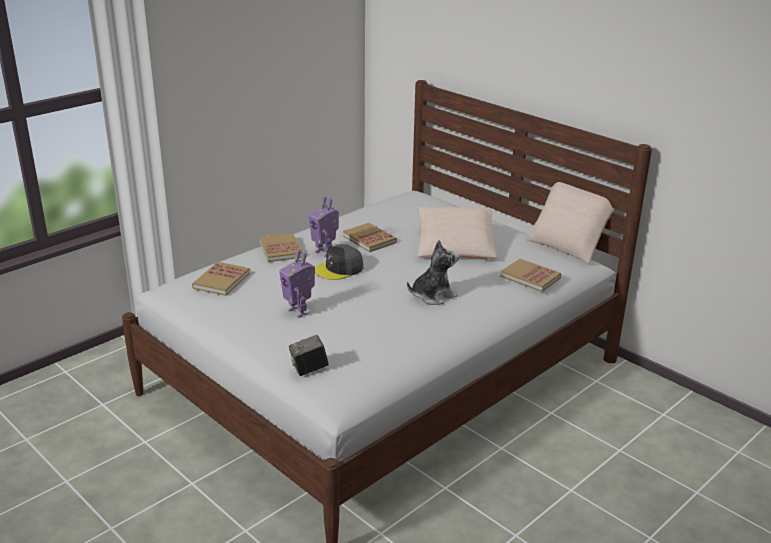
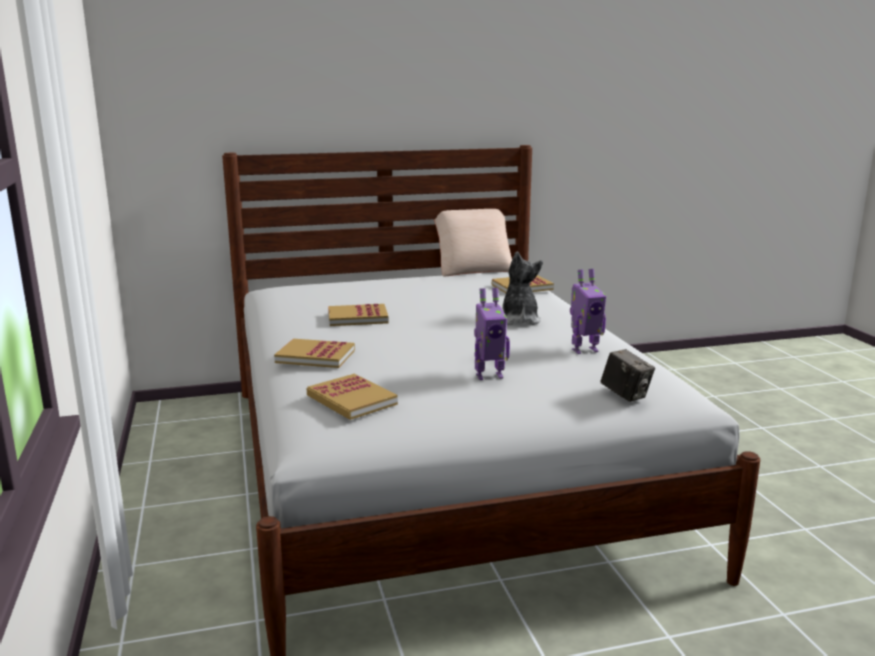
camera: 60 degrees left, 10 degrees down
(309, 369) = (625, 395): camera -> camera turned 45 degrees counterclockwise
(324, 252) = (358, 339): toy robot -> toy robot (584, 350)
(339, 269) = (410, 340): grey cap -> none
(454, 246) = (425, 294): beige pillow -> none

